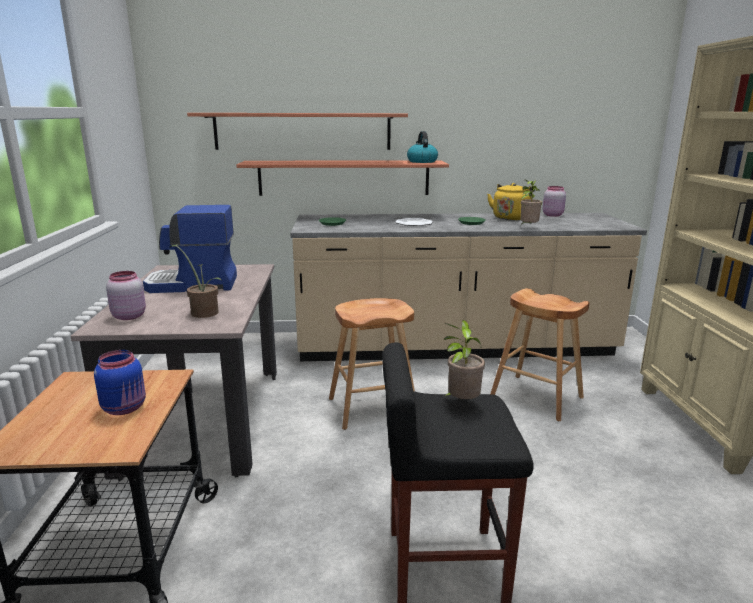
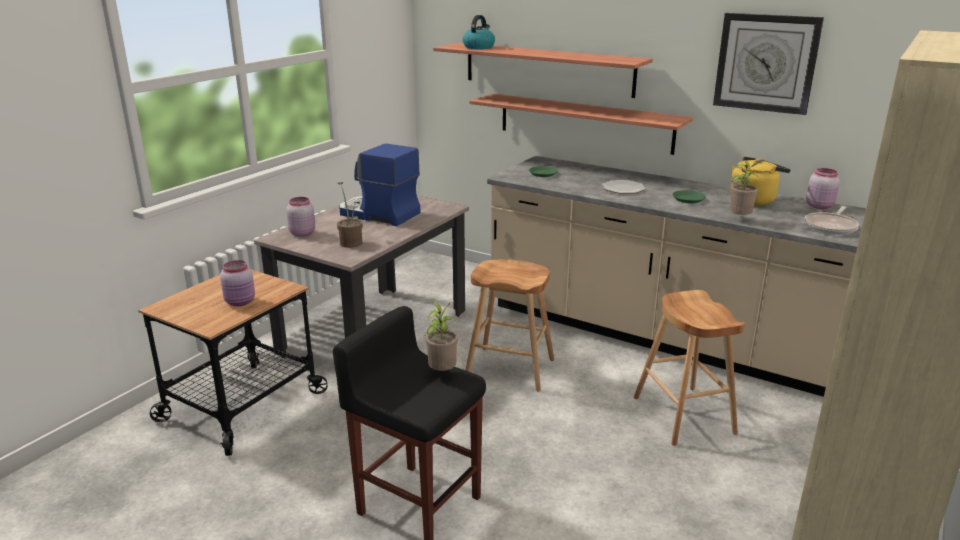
camera: 35 degrees right, 5 degrees up
(125, 408) = (241, 302): blue jar -> pink jar
(421, 161) = (659, 117): kettle -> kettle (479, 47)
(496, 110) = (766, 63): none -> wall clock
(585, 223) = (831, 227): none -> frying pan

